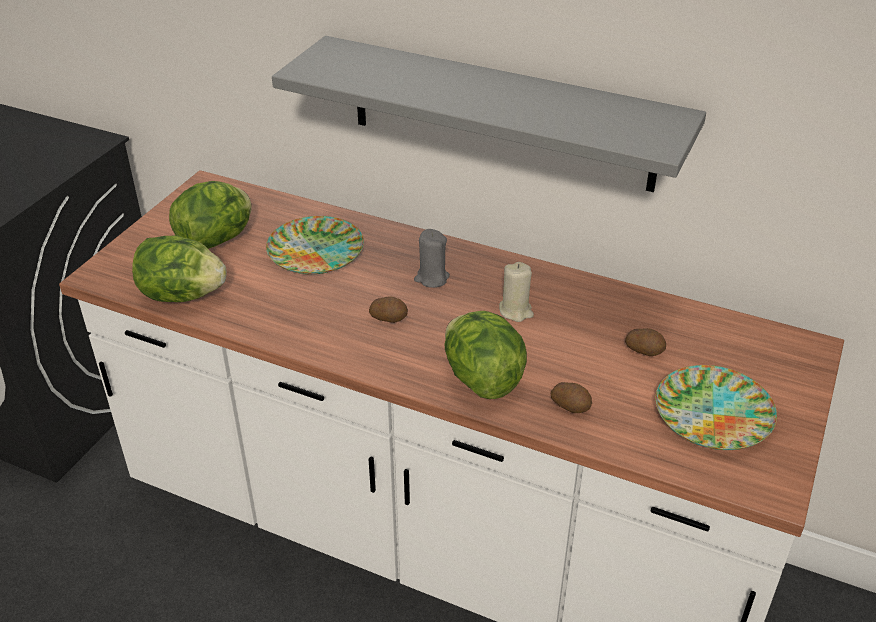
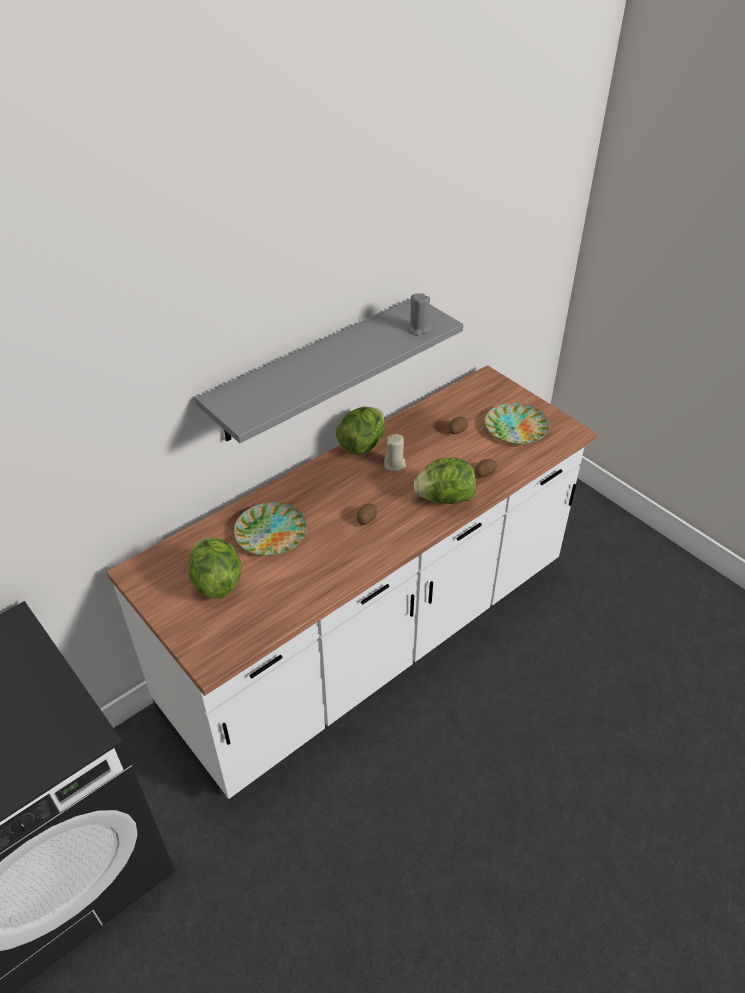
camera: 65 degrees left, 5 degrees up
(182, 295) = (272, 616): lettuce -> lettuce (362, 445)
(431, 278) = (339, 488): grey candle -> grey candle (419, 329)

